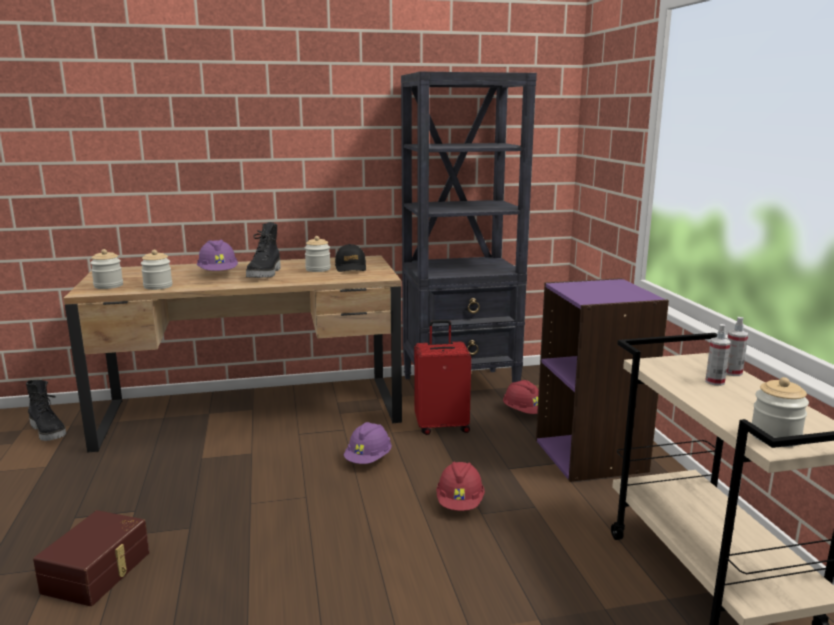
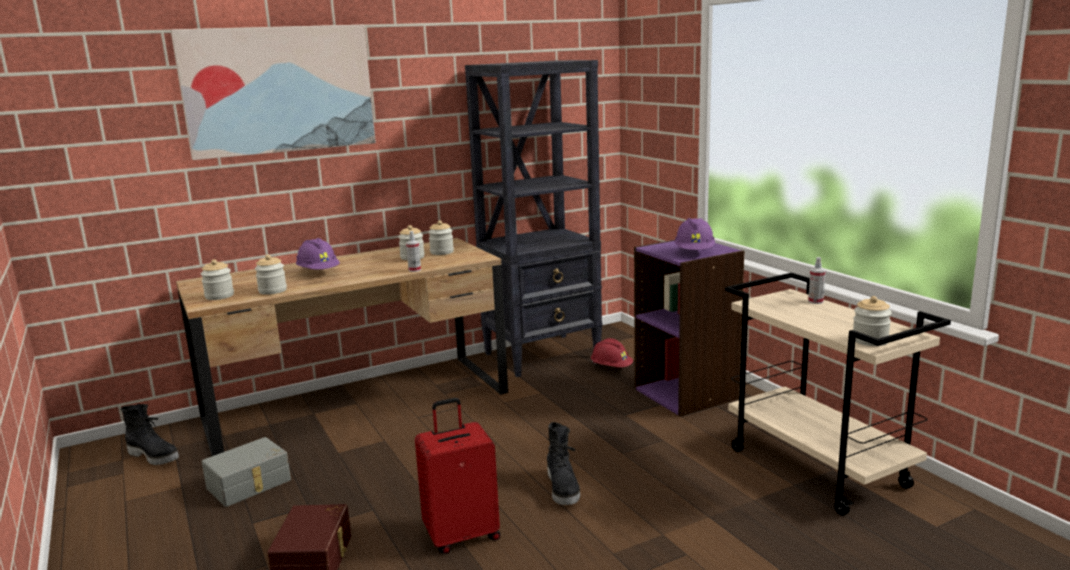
camera: 15 degrees left, 0 degrees up
(102, 476) = (250, 485): none -> grey storage box
(203, 89) = (279, 90): none -> picture
(265, 274) = (366, 267): black boot -> black boot (563, 488)
(351, 267) = (442, 252): black cap -> jar
(368, 459) = (498, 428): purple hard hat -> purple hard hat (694, 252)
(442, 426) = (546, 390): red suitcase -> red suitcase (462, 535)
(460, 503) = (600, 448): red hard hat -> none
(715, 382) = (807, 309): spray bottle -> spray bottle (414, 270)

